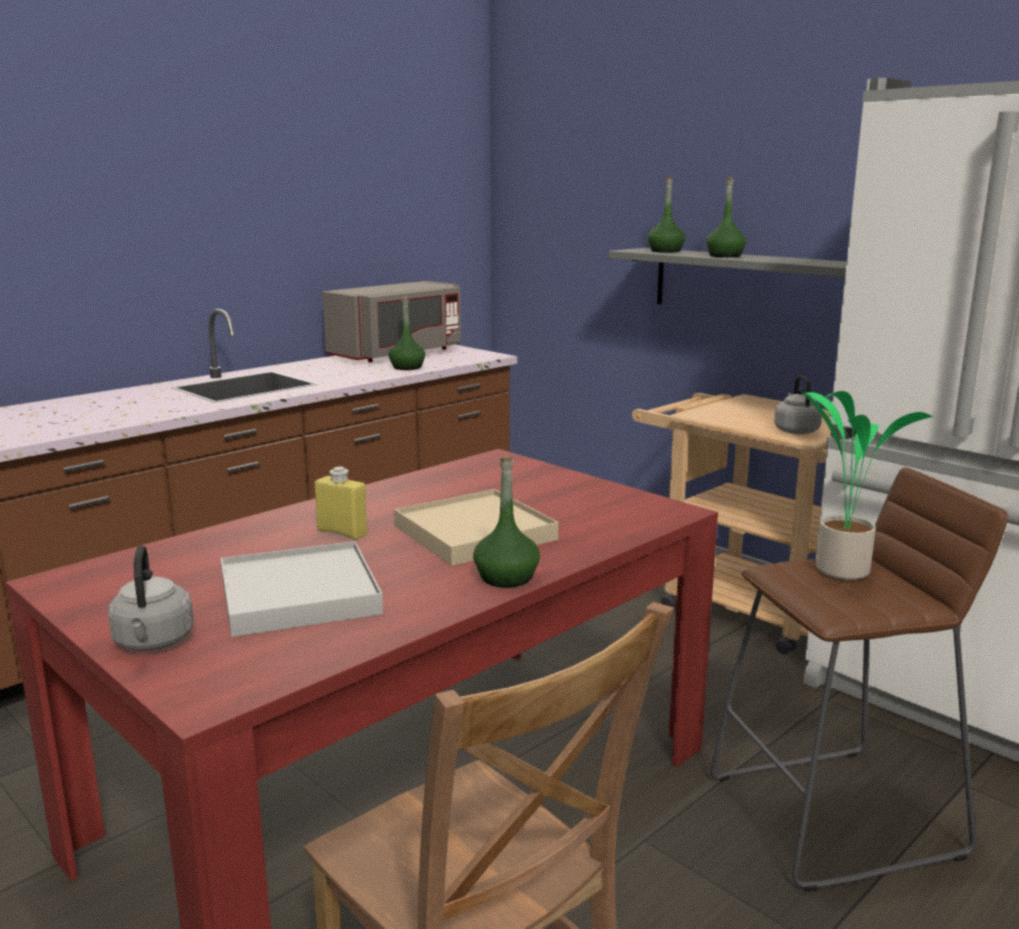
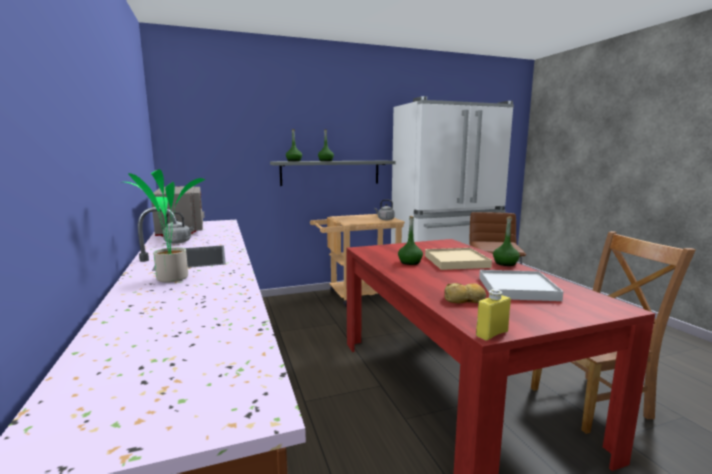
camera: 65 degrees left, 5 degrees down
(153, 642) = (570, 314): grey kettle -> grey kettle (179, 242)
(208, 558) = (465, 300): none -> bread
(342, 532) = (443, 277): yellow bottle -> yellow bottle (492, 334)
(407, 367) = (221, 231): green bottle -> green bottle (410, 262)
(838, 570) = (486, 243): potted plant -> potted plant (170, 279)

